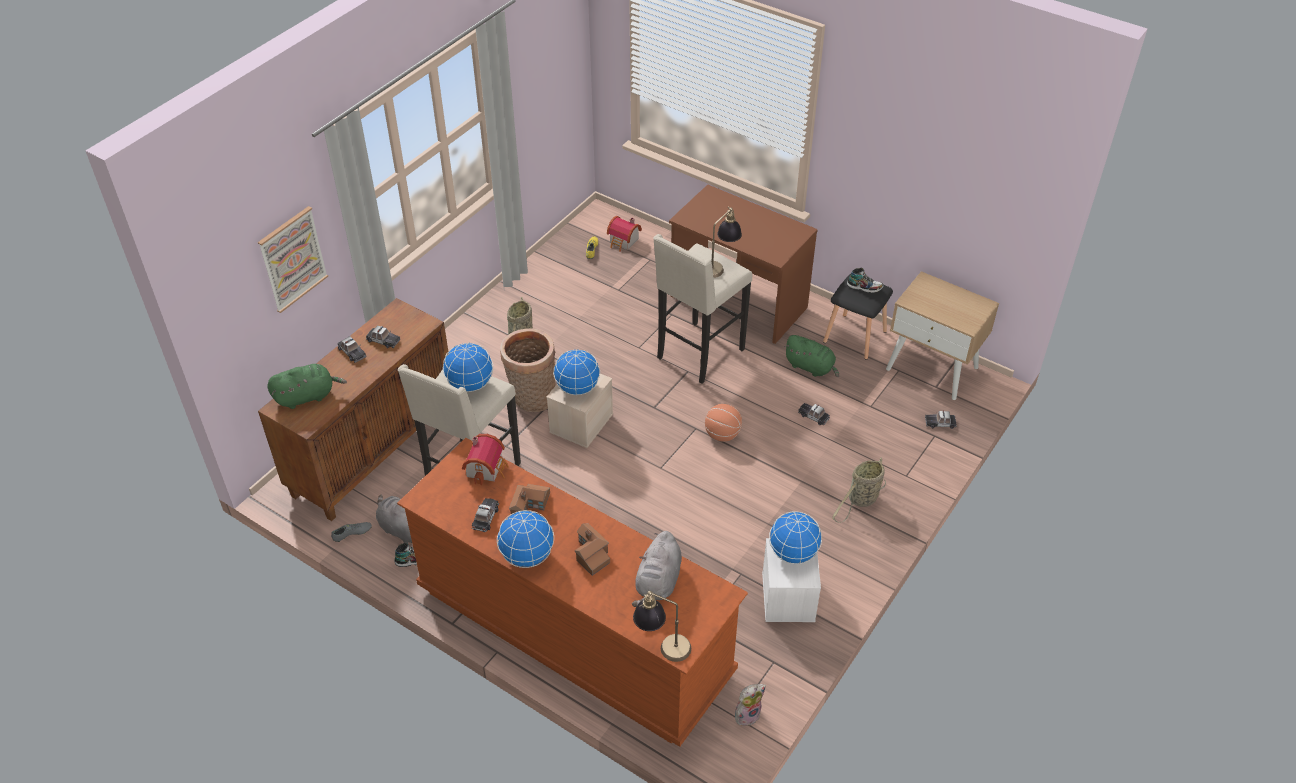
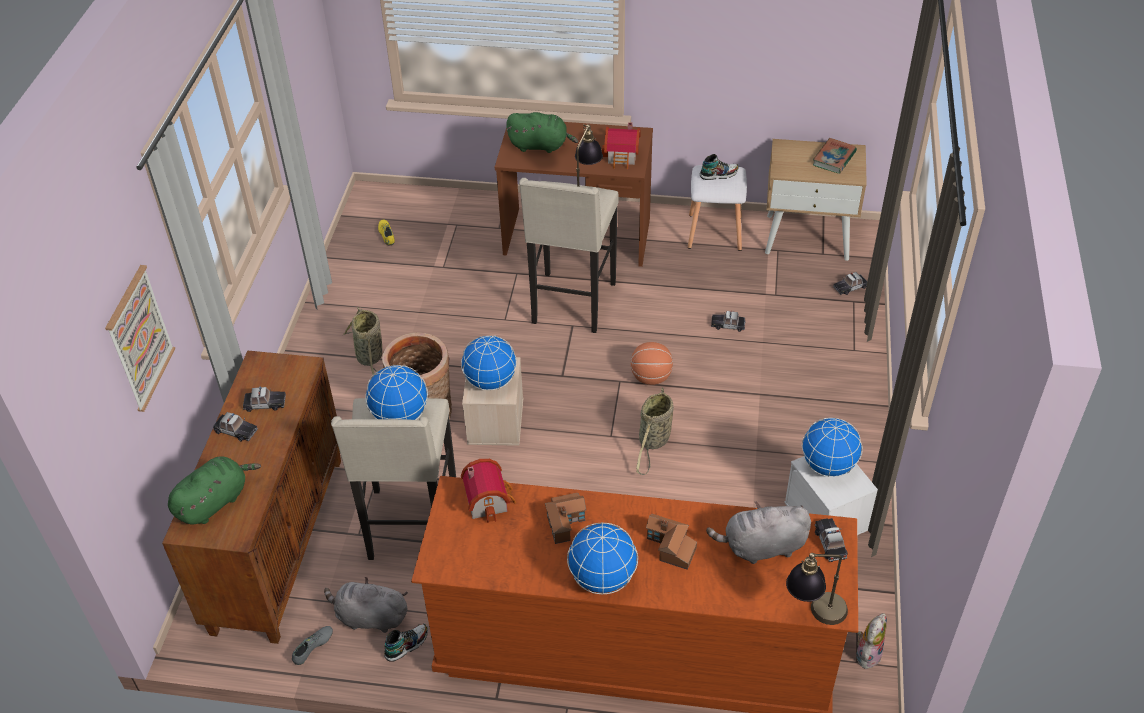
camera: 25 degrees left, 0 degrees up
(486, 517) = (526, 555): toy car -> toy car (830, 542)
(624, 242) = (416, 215): toy house -> toy house (623, 157)
(658, 582) = (761, 547): grey plush toy -> grey plush toy turned 90 degrees clockwise
(811, 367) = (693, 277): green plush toy -> green plush toy (540, 146)
(854, 336) = (714, 231): black stool -> white stool
(861, 500) = (829, 390): basket -> basket (653, 441)
(962, 305) = (834, 158): none -> book

